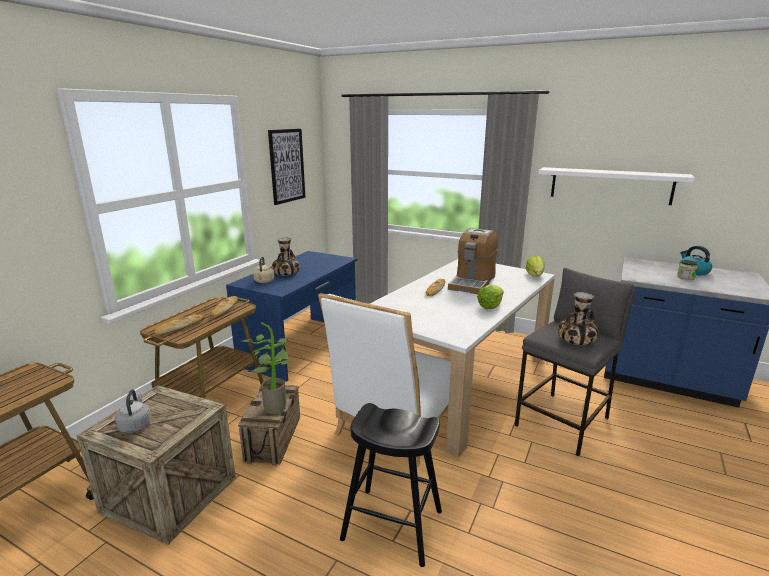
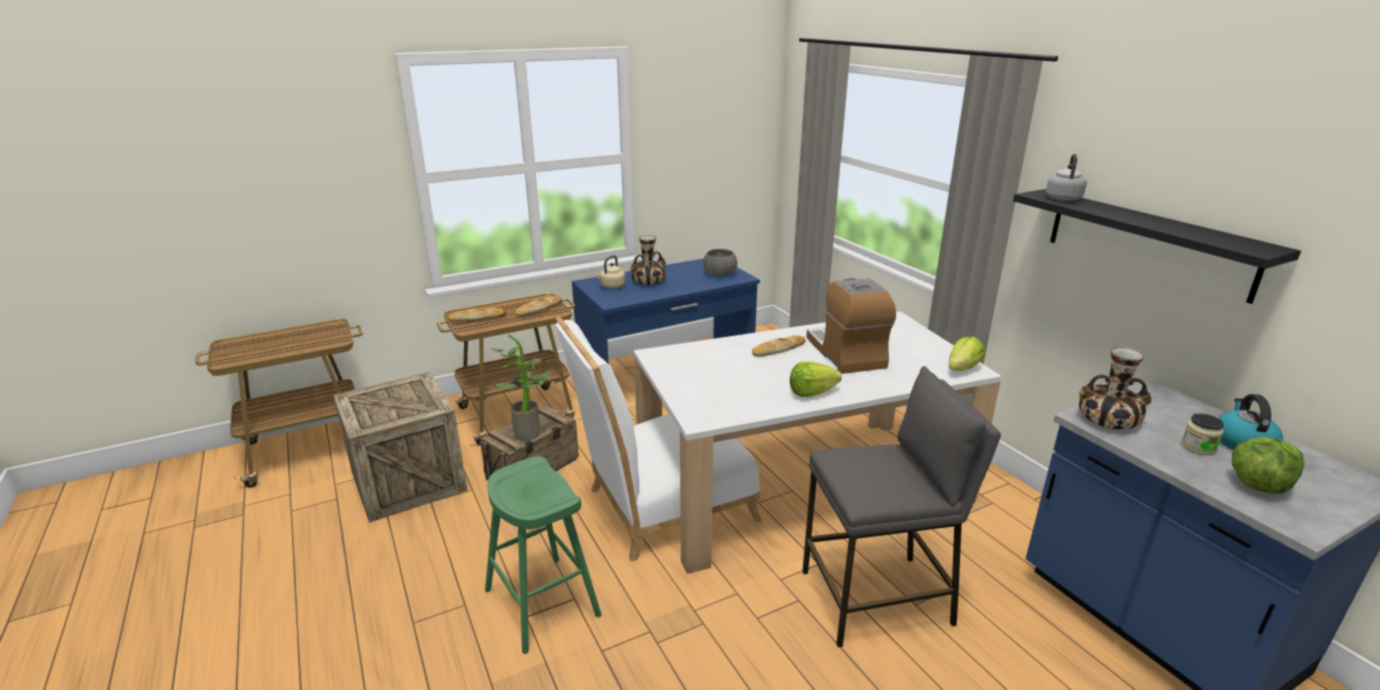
camera: 35 degrees right, 5 degrees up
(136, 425) = (375, 402): grey kettle -> grey kettle (1063, 198)
(287, 166) = (706, 137): picture -> none
(327, 260) = (719, 274): none -> grey bowl
(392, 525) = (542, 603): black stool -> green stool
(472, 282) = (846, 353): coffee machine -> coffee machine turned 105 degrees clockwise
(576, 340) = (872, 479): vase -> vase (1108, 420)
(610, 185) = (1147, 242): white shelf -> black shelf
(725, 284) = (1258, 485): none -> lettuce

